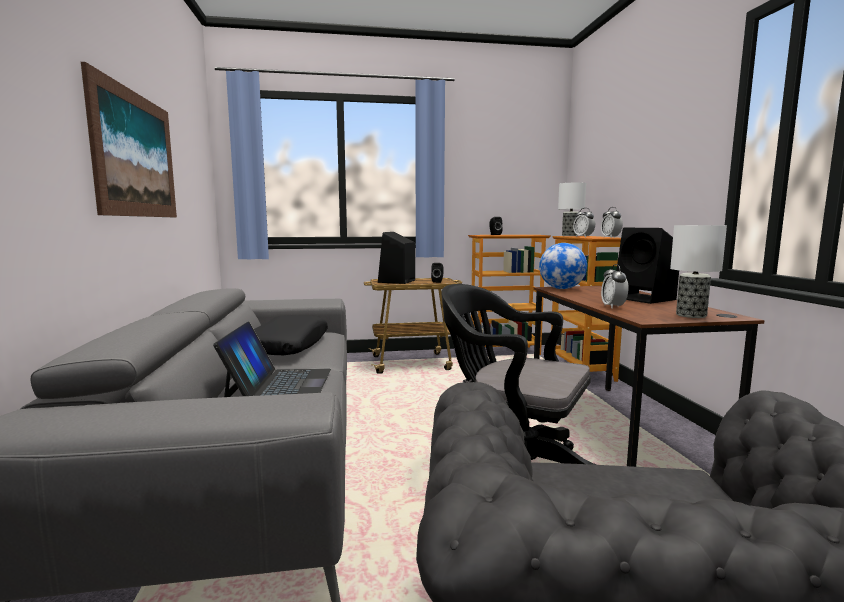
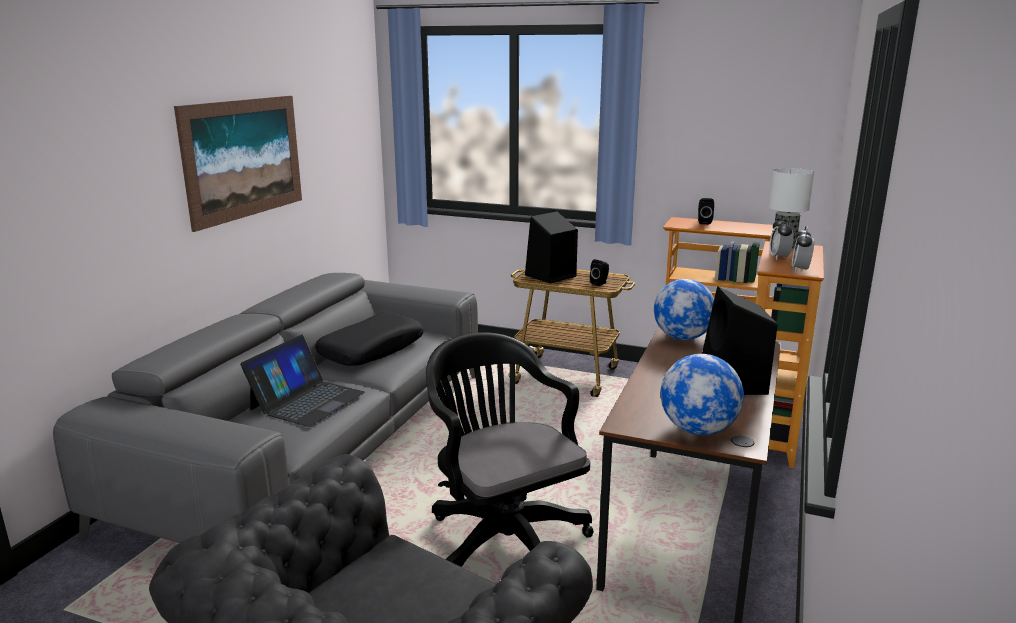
camera: 30 degrees right, 10 degrees up
(613, 307) = (648, 391): alarm clock -> none
(691, 315) = (698, 430): table lamp -> globe

